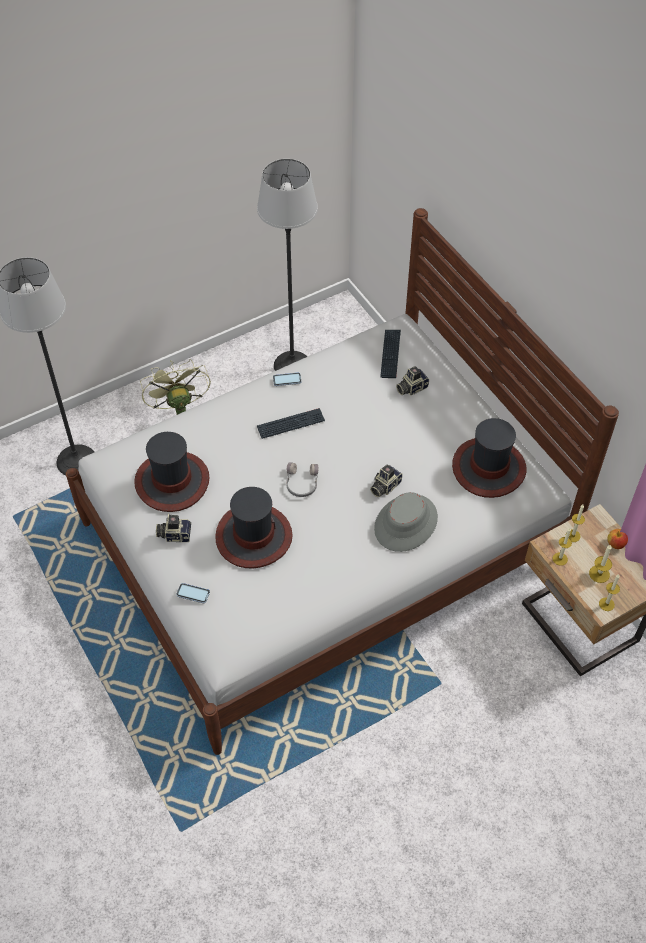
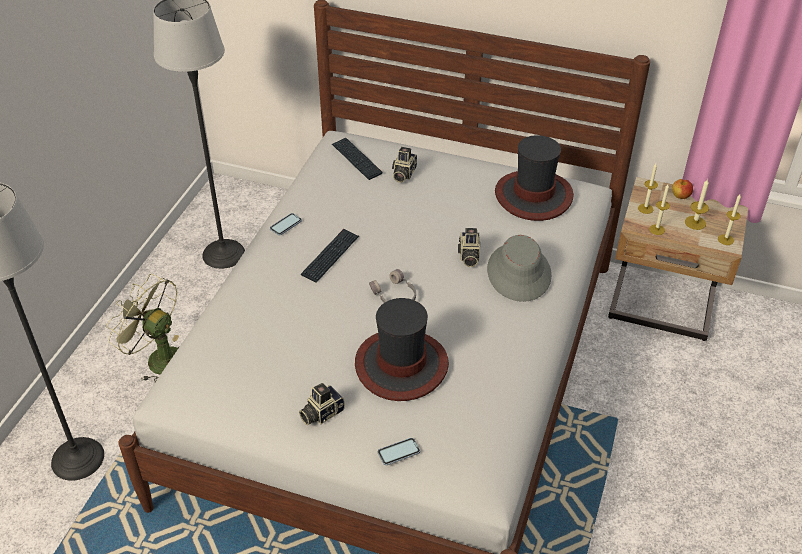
camera: 40 degrees left, 10 degrees down
(172, 482) = (267, 369): hat -> none

